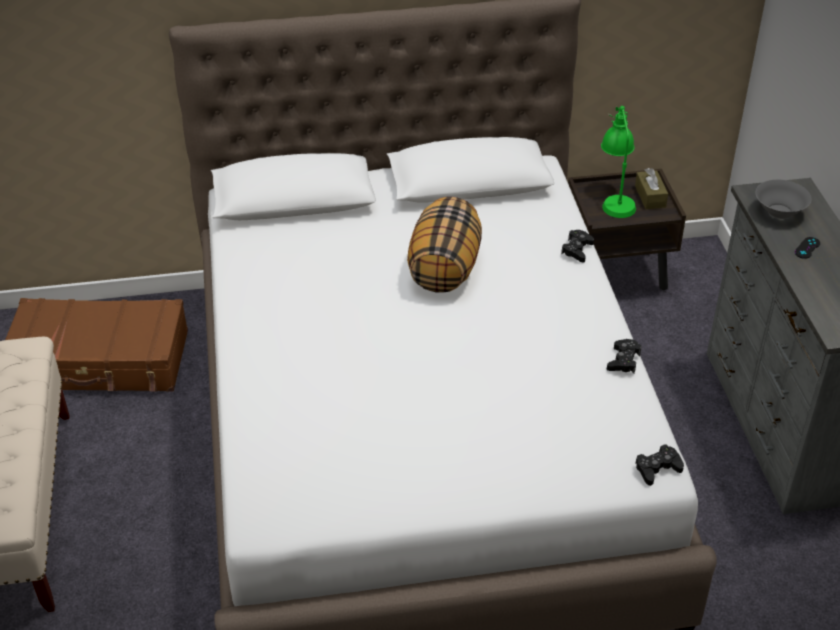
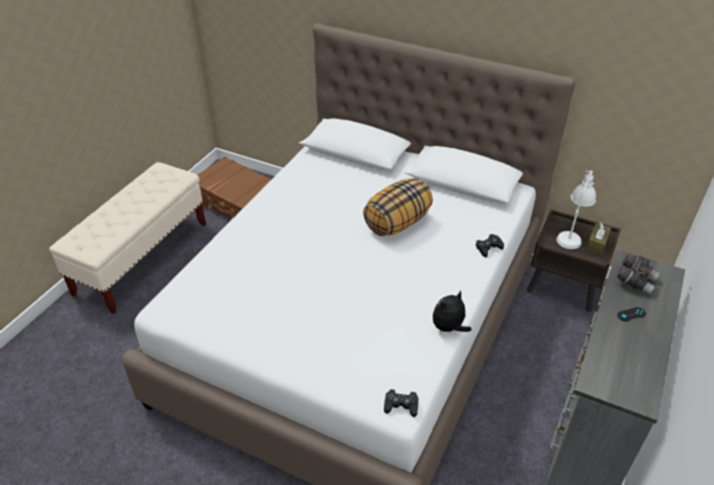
camera: 35 degrees right, 0 degrees up
(615, 199) = (571, 234): green table lamp -> white table lamp
(623, 361) = (448, 328): black game controller -> plush toy
(778, 211) = (635, 281): grey bowl -> grey binoculars

